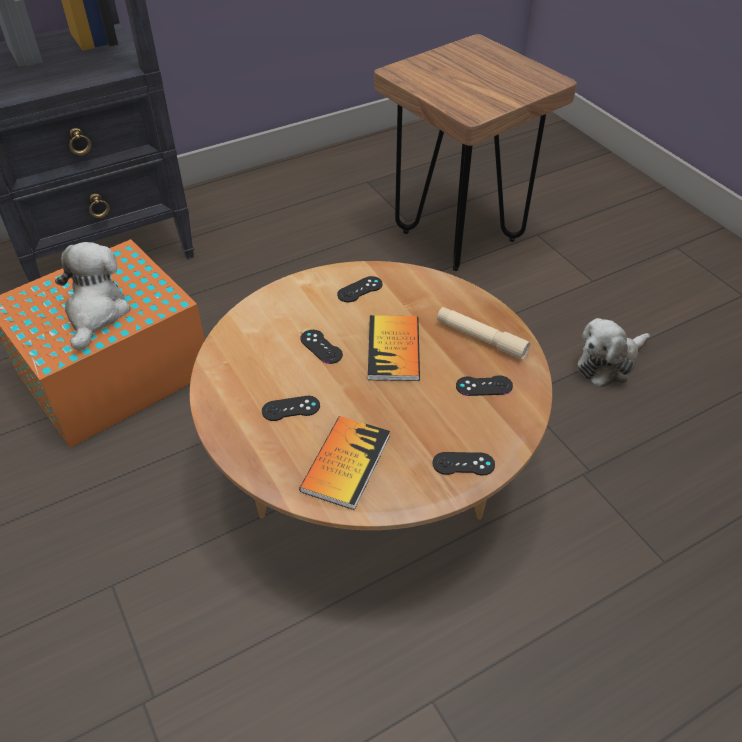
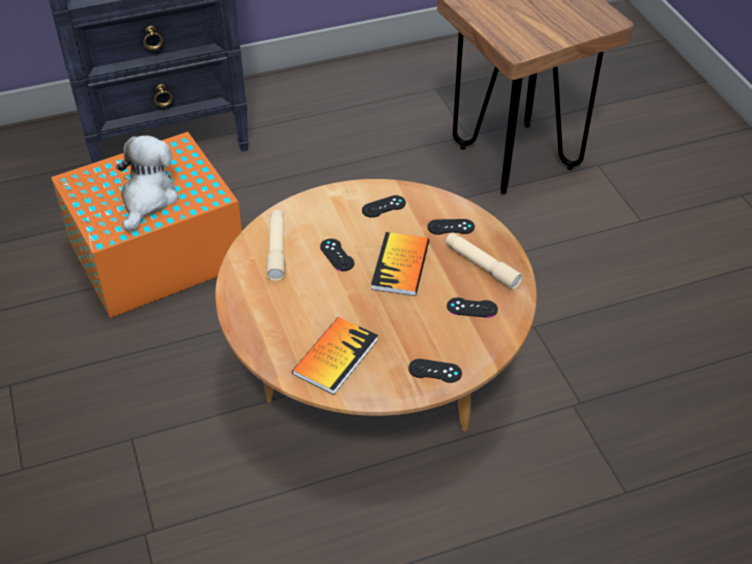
camera: 10 degrees right, 0 degrees up
(252, 349) = (276, 249): none -> beige flashlight
(291, 408) = (299, 305): black game controller -> black game controller (451, 227)
(608, 363) = (631, 305): plush toy -> none

